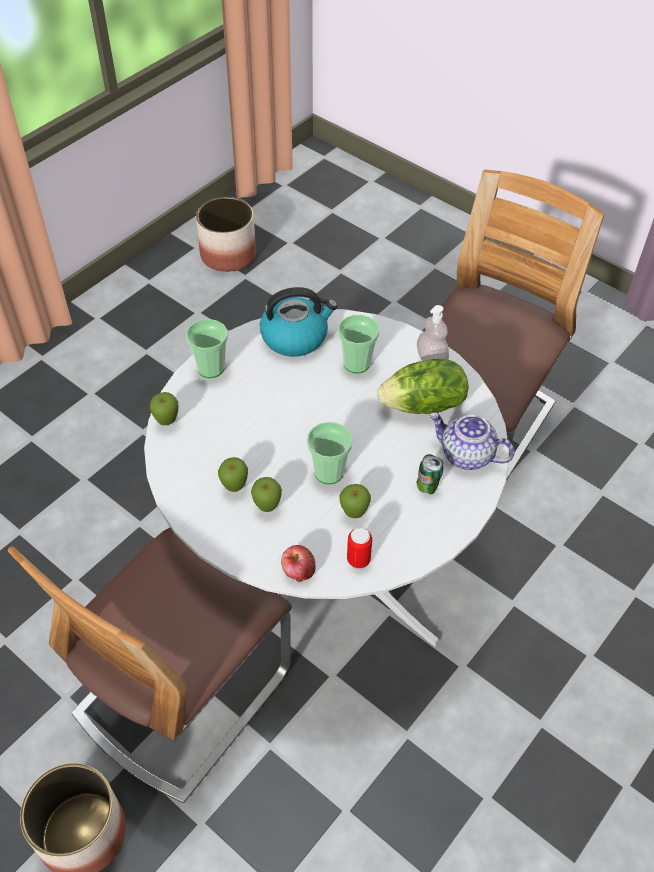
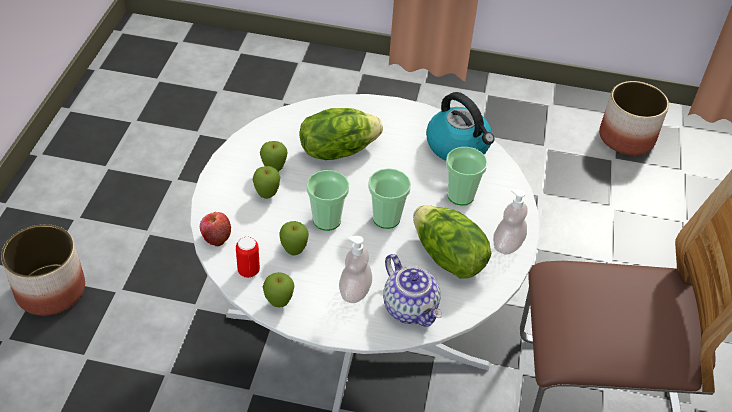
camera: 60 degrees right, 5 degrees down
(167, 422) = (312, 109): apple -> apple (279, 303)
(183, 693) = (185, 298): chair -> none
(210, 368) = (384, 111): cup -> cup (386, 218)
(240, 426) = (337, 150): none -> lettuce
(427, 487) = (355, 291): can -> soap dispenser
(466, 455) = (411, 308): teapot -> teapot turned 150 degrees clockwise

